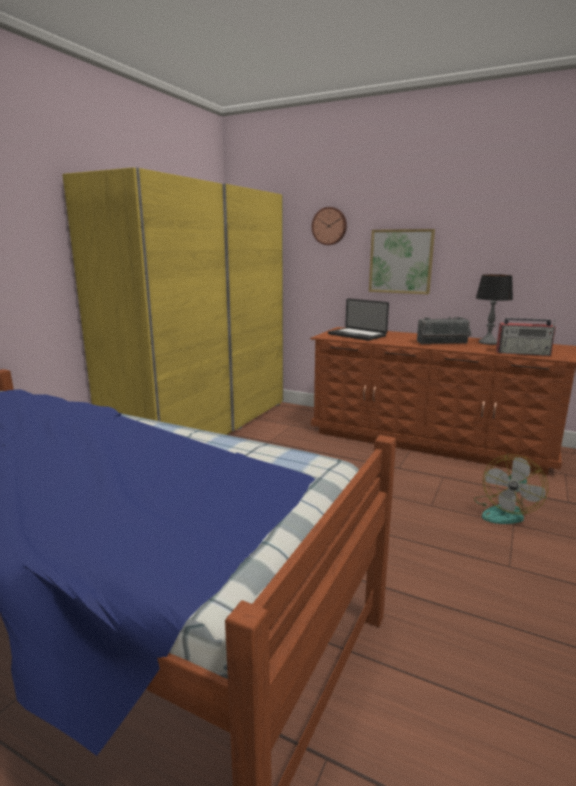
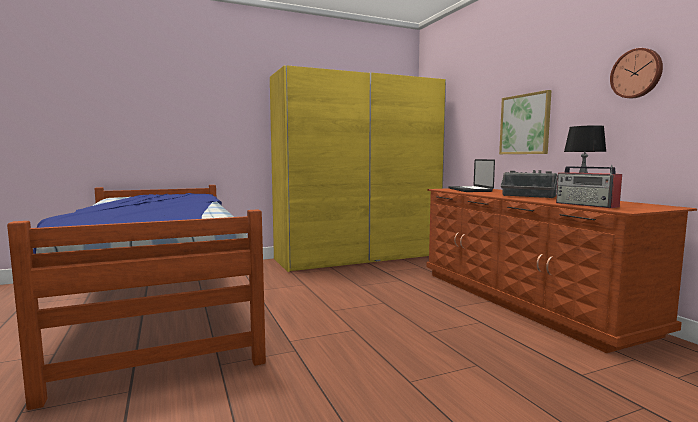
camera: 40 degrees right, 10 degrees down
(329, 226) = (476, 100): wall clock -> wall clock (637, 73)
(505, 512) = (487, 356): fan -> none

